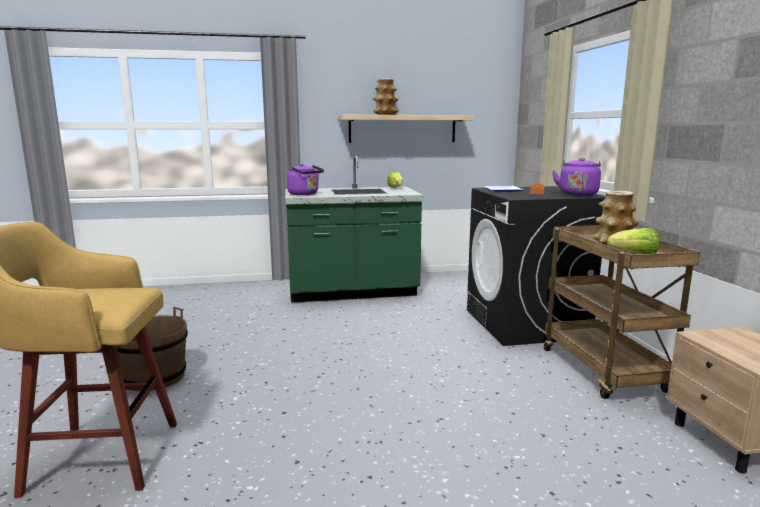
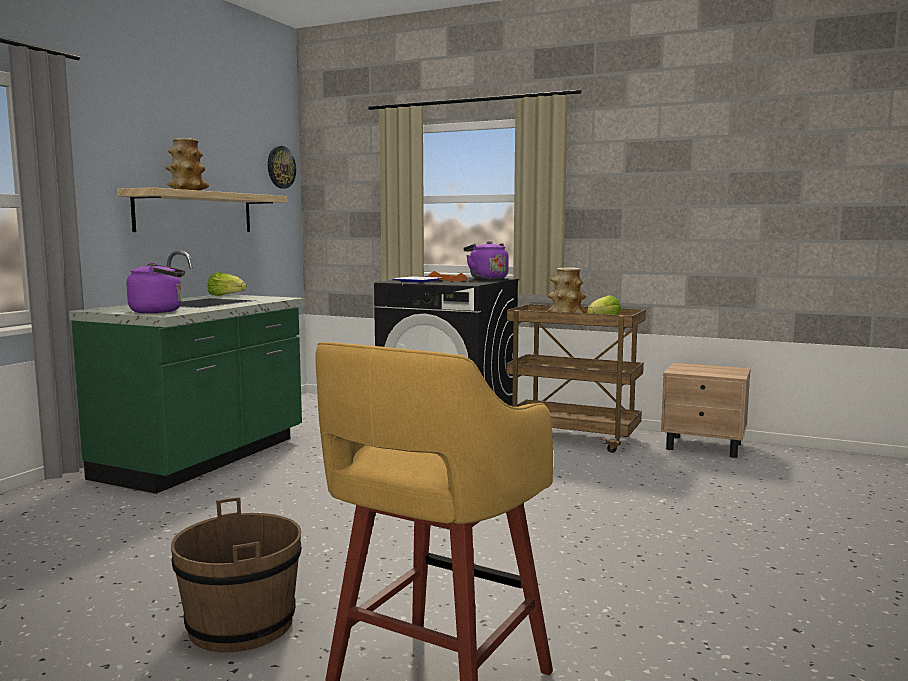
camera: 55 degrees left, 5 degrees down
(494, 91) = (280, 167): none -> wall clock

